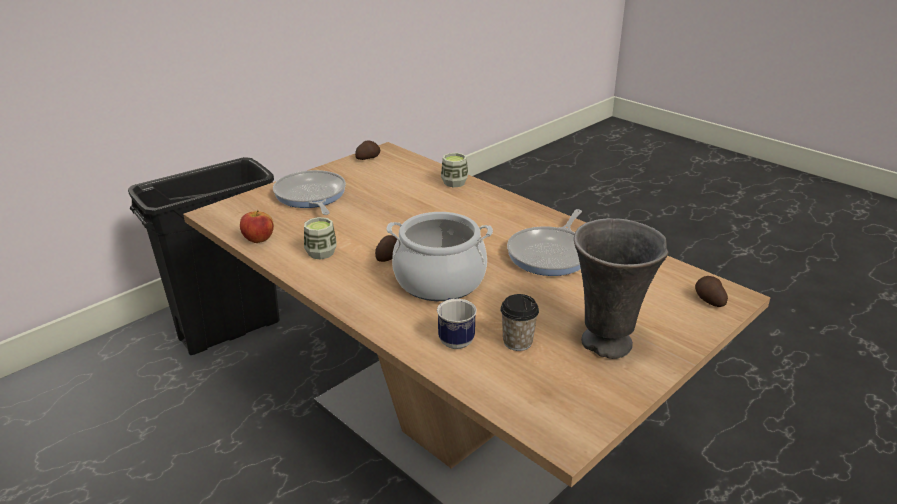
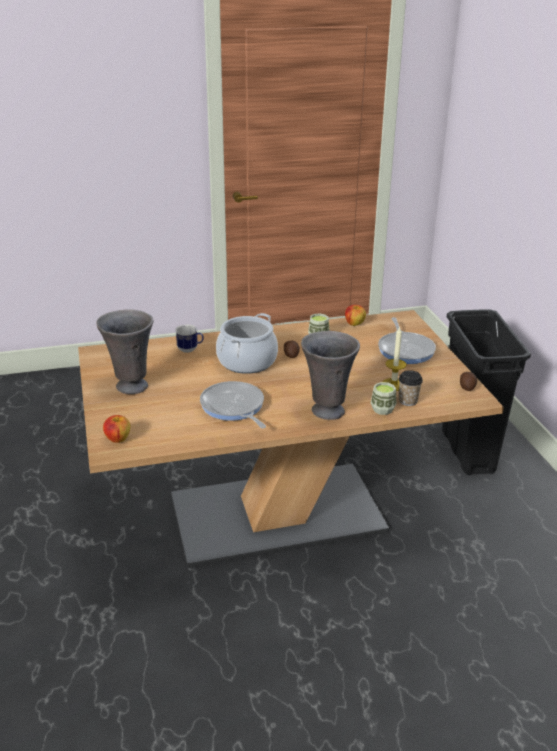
camera: 120 degrees right, 0 degrees up
(310, 196) = (405, 350): frying pan -> frying pan turned 75 degrees clockwise
(399, 187) = (394, 384): none -> candle
(491, 205) = (326, 411): none -> grey vase
(517, 342) = (166, 364): cup -> cup (408, 401)
(708, 300) = (118, 439): potato -> apple

